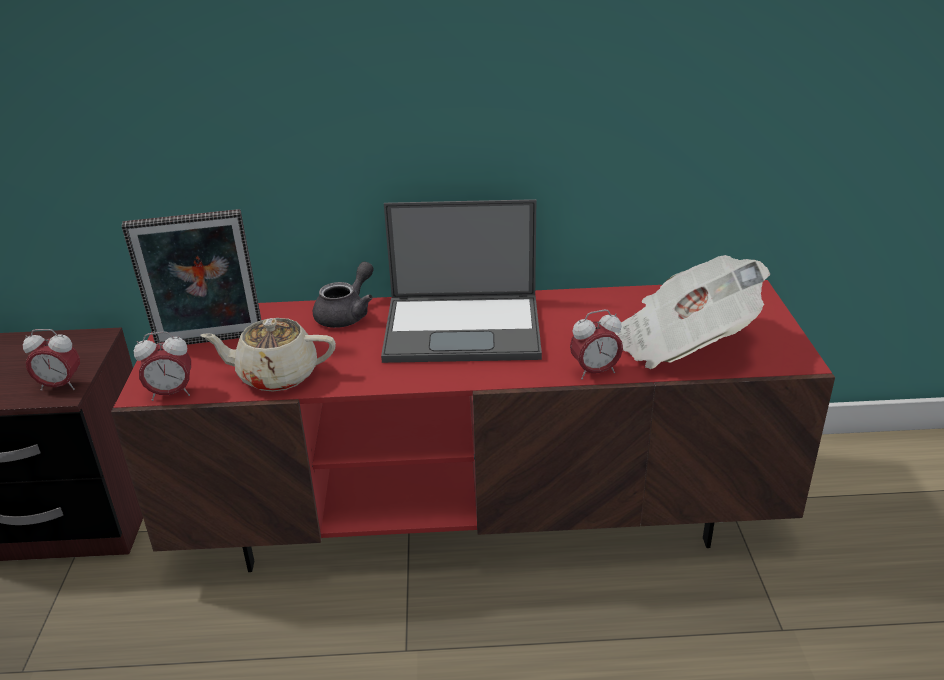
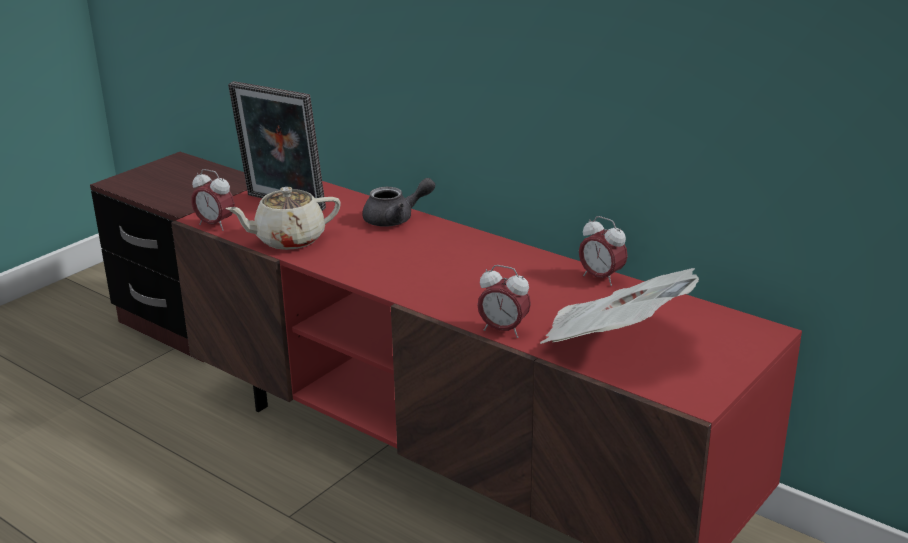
camera: 40 degrees right, 5 degrees down
(60, 386) = (186, 202): alarm clock -> alarm clock (601, 278)
(276, 375) = (288, 240): beige teapot -> beige teapot turned 60 degrees counterclockwise
(465, 328) = (461, 261): laptop -> none

